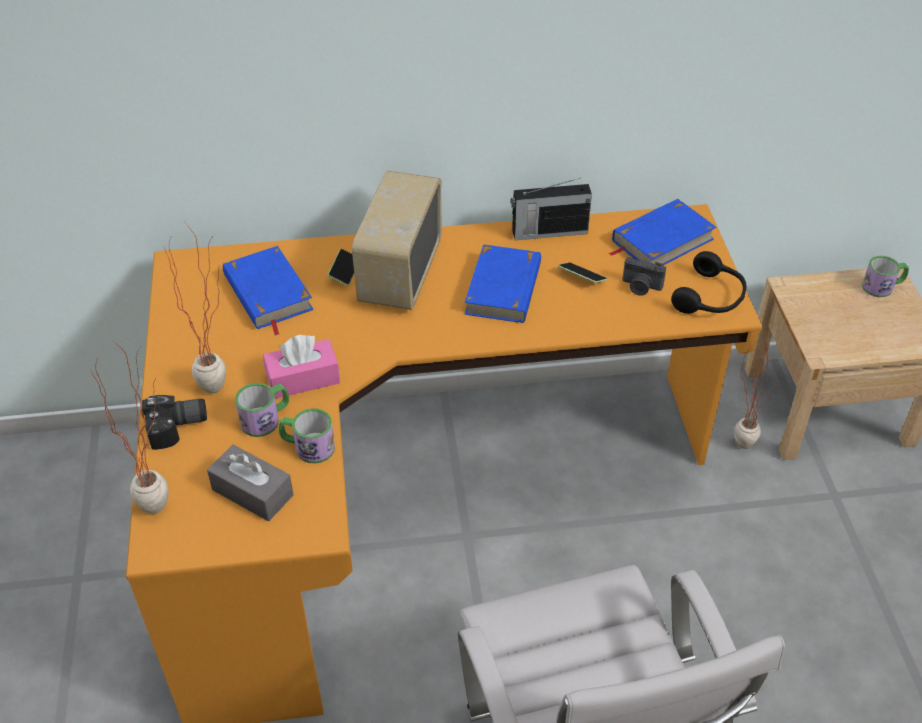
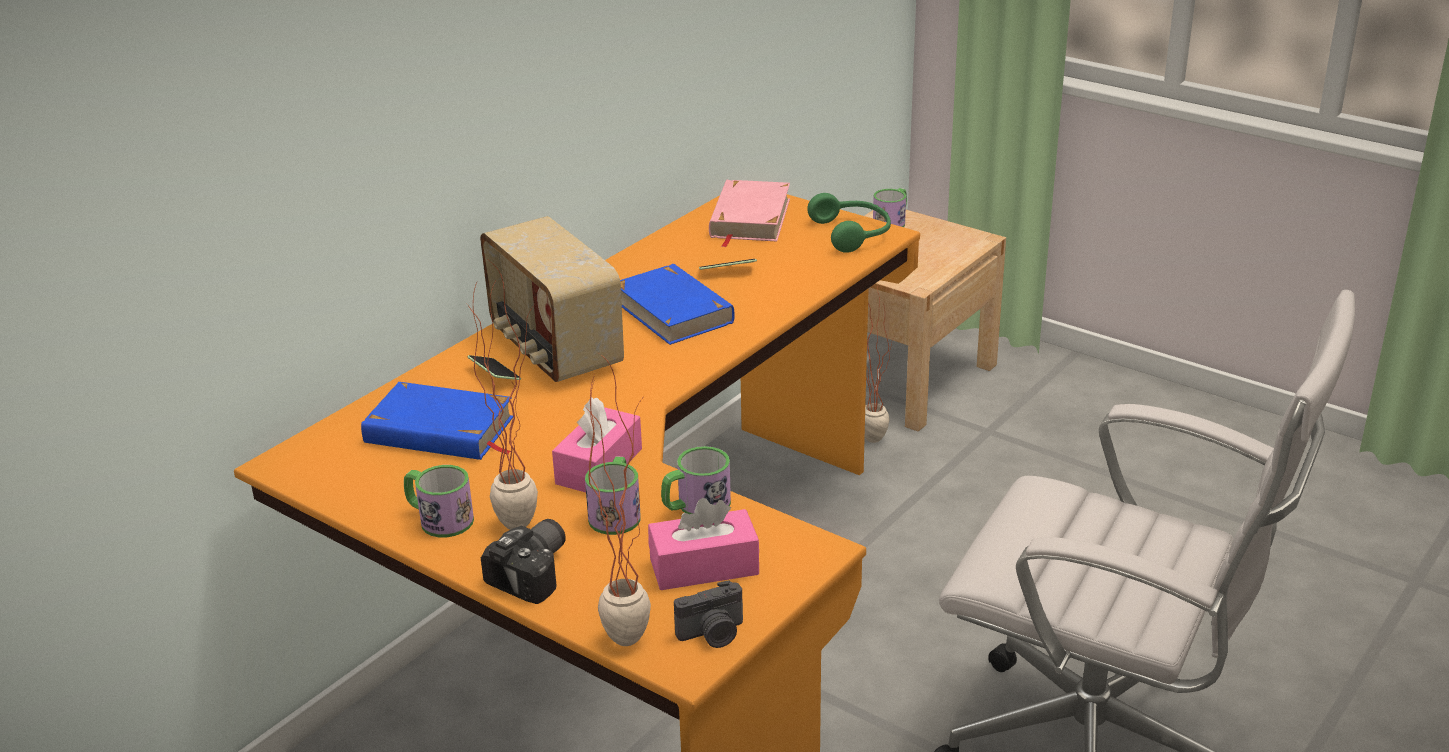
camera: 45 degrees left, 15 degrees down
(188, 355) = (439, 519): none -> mug
(252, 492) = (704, 567): grey tissue box -> pink tissue box
(548, 232) = (642, 258): radio -> none
(641, 287) = (787, 254): camera -> camera (713, 634)
(661, 240) = (749, 218): blue book -> pink book
(711, 297) = (853, 234): black headphones -> green headphones

